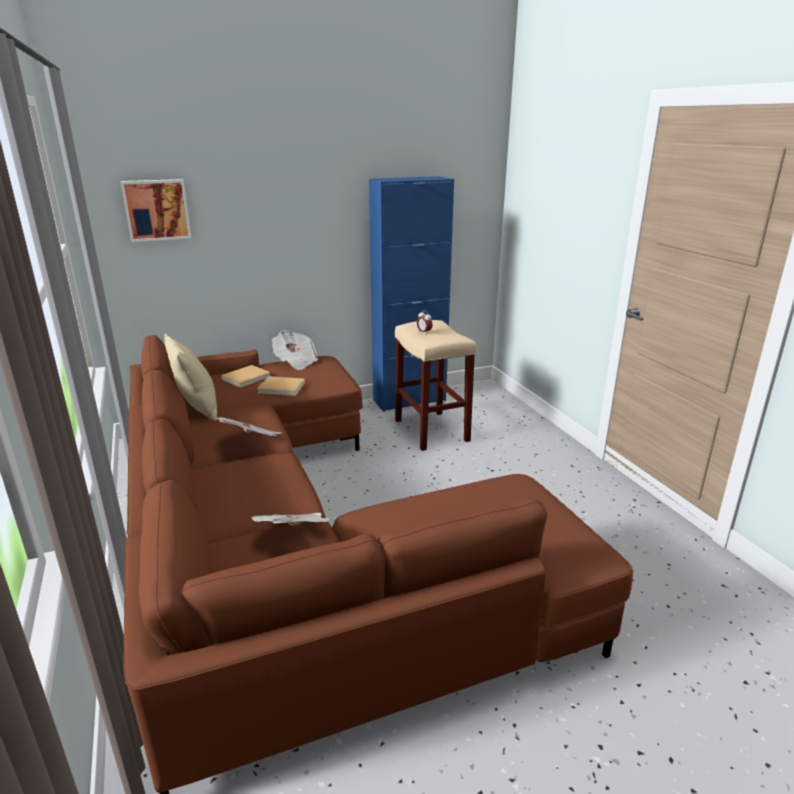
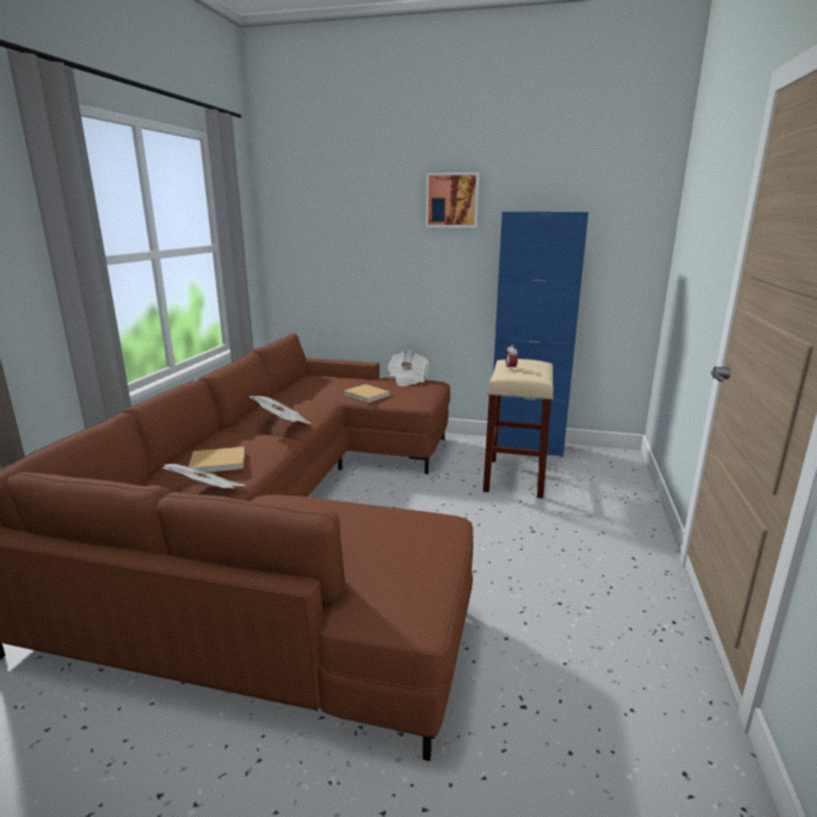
camera: 35 degrees right, 5 degrees down
(157, 210) = (316, 231): picture -> picture (452, 200)
(197, 409) = (287, 395): beige pillow -> none
(247, 377) = (354, 383): beige book -> beige book (220, 462)

